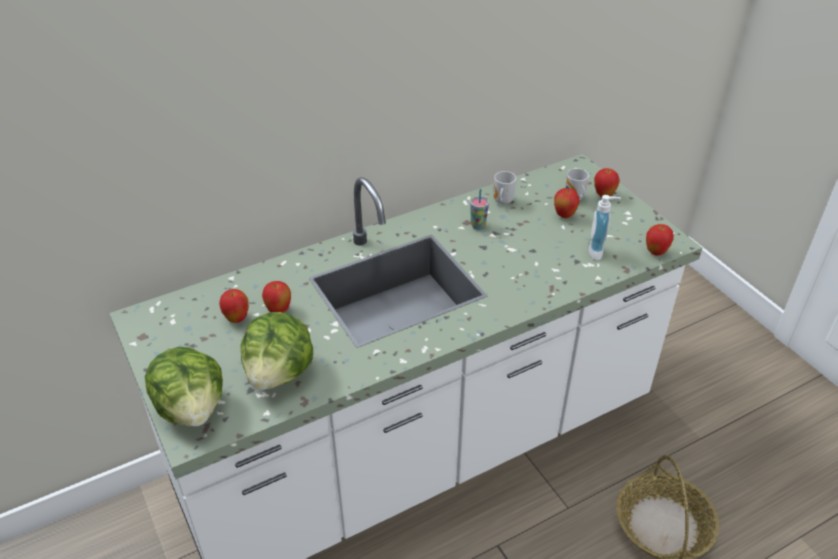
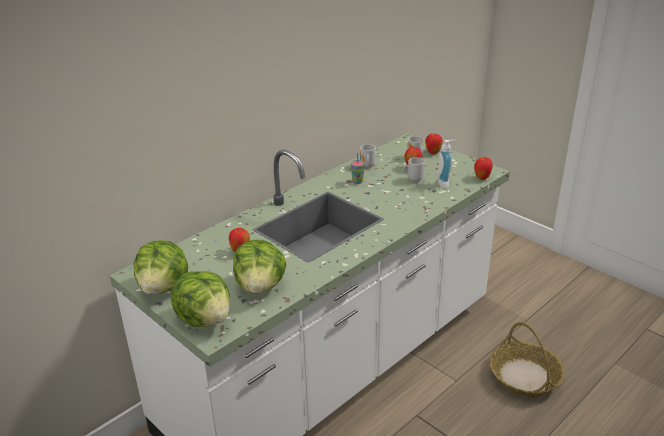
camera: 15 degrees left, 10 degrees down
(164, 347) = (164, 287): none -> lettuce
(237, 319) = (211, 261): apple -> none
(557, 236) = (414, 179): none -> mug

